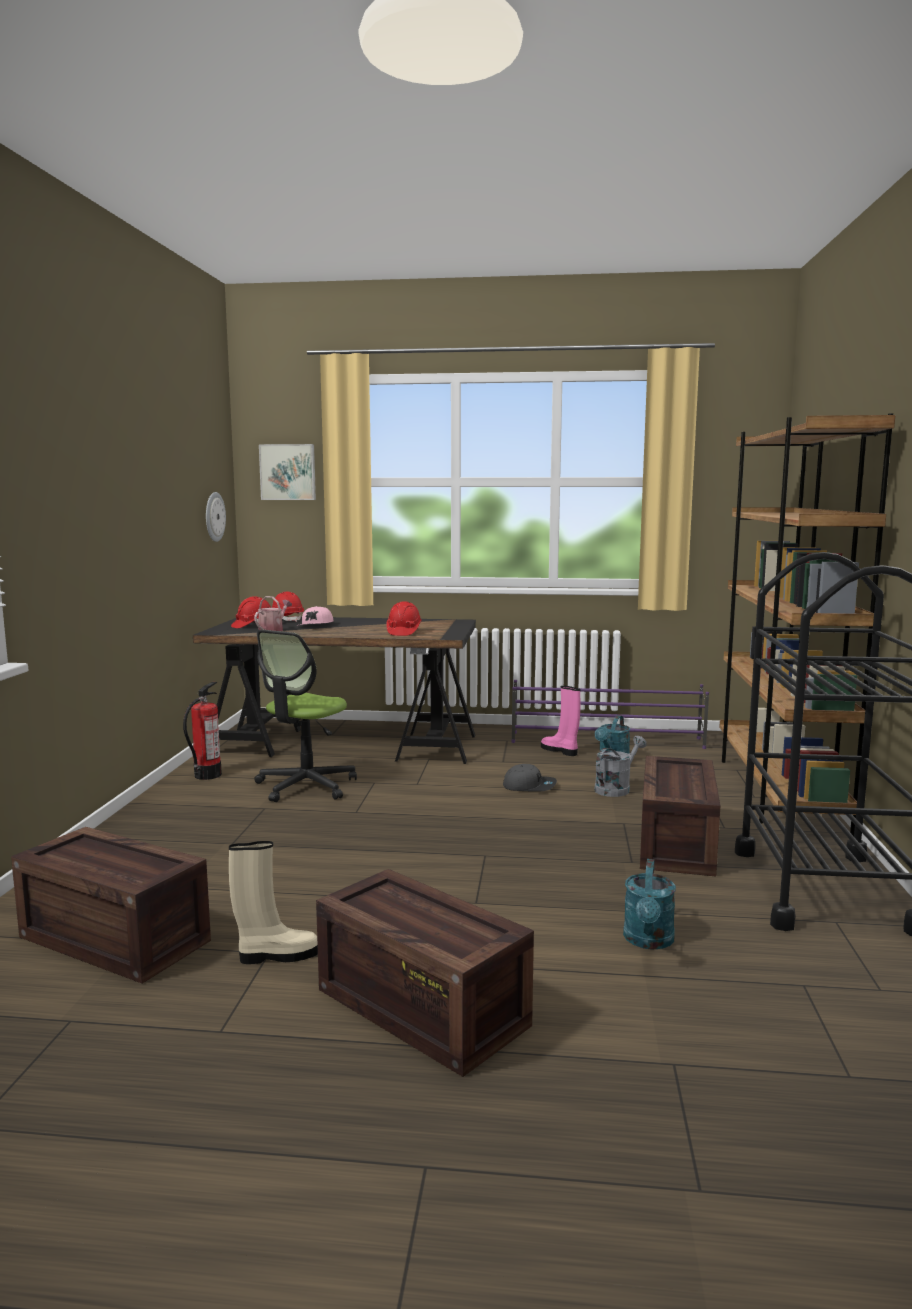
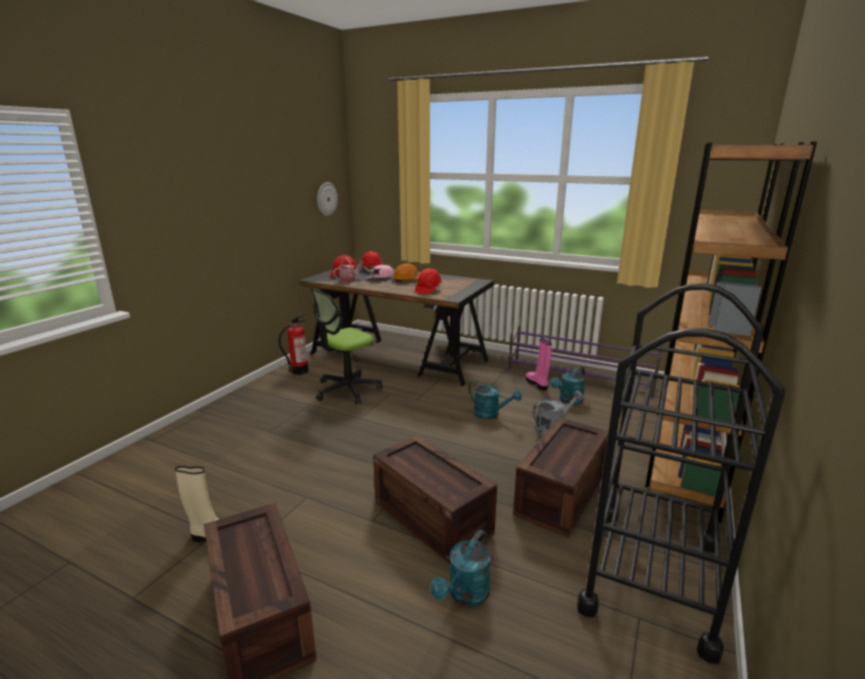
camera: 20 degrees right, 10 degrees up
(119, 938) = (147, 498): crate -> crate (435, 517)
(288, 472) = (380, 167): picture -> none
(358, 625) = (407, 280): none -> orange hard hat
(529, 786) = (491, 414): grey cap -> turquoise watering can

